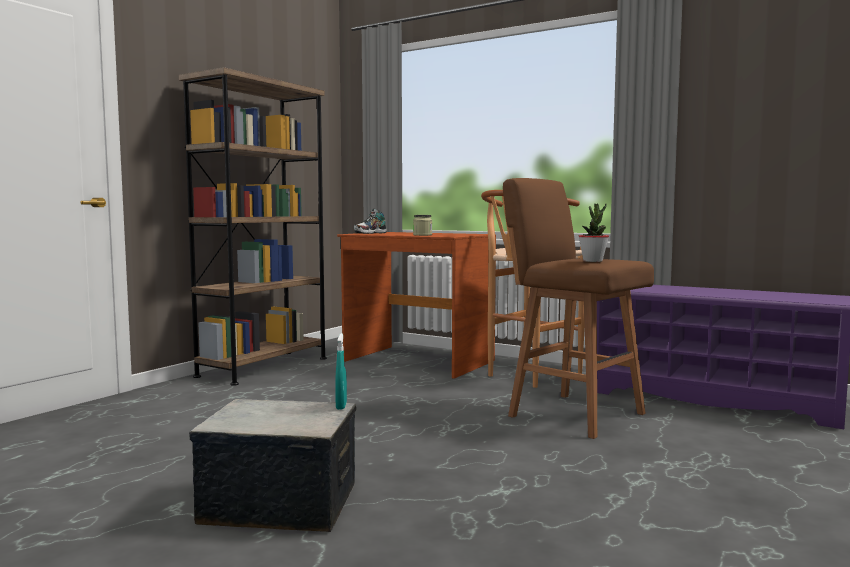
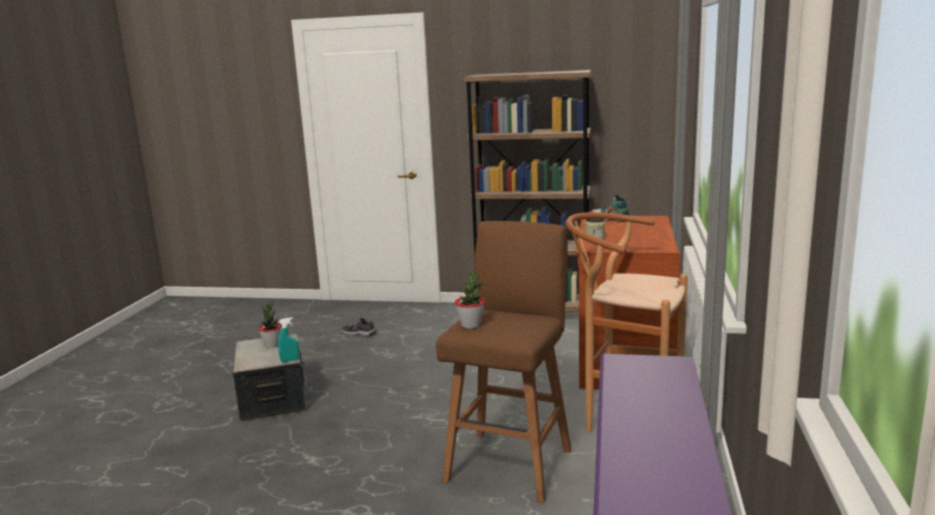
camera: 70 degrees right, 10 degrees up
(136, 435) = (359, 333): none -> shoe
(256, 411) = (272, 344): none -> potted plant

